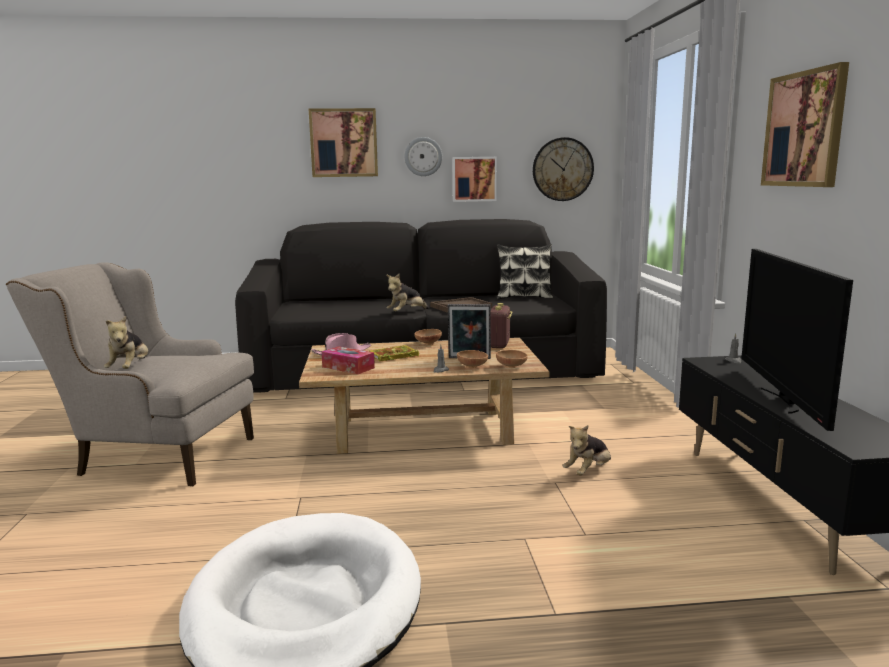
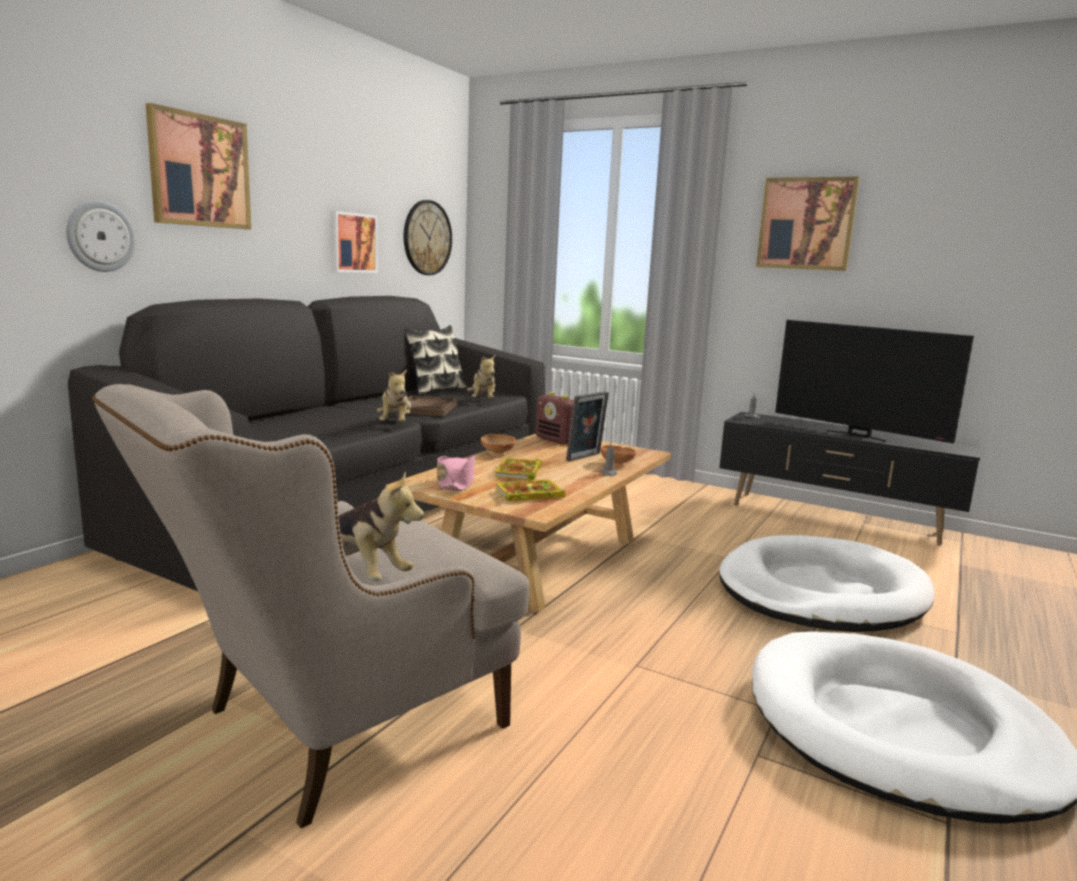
camera: 55 degrees left, 0 degrees up
(348, 367) = (528, 494): tissue box -> book
(423, 156) = (299, 206): wall clock -> wall clock (100, 236)
(512, 367) = (640, 456): brown bowl -> none
(539, 532) = (820, 592): none -> white dog bed
(588, 471) = (725, 540): plush toy -> plush toy (483, 400)

